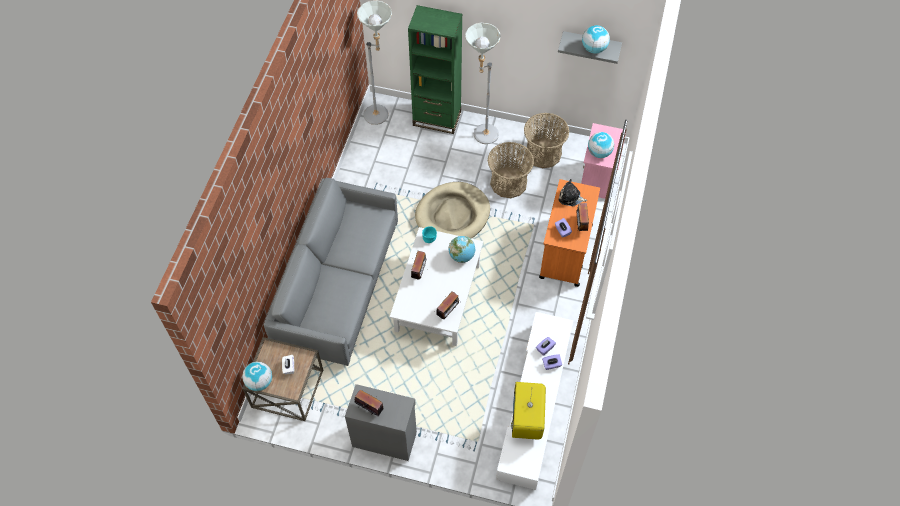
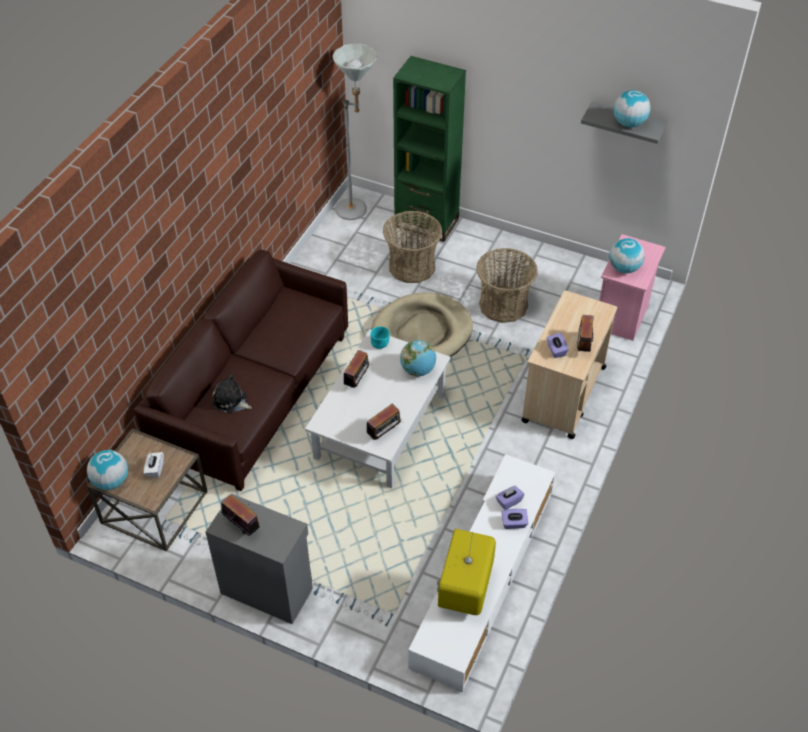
camera: 10 degrees right, 10 degrees down
(338, 286) = (254, 395): grey sofa -> brown sofa
(480, 135) = (478, 248): grey floor lamp -> none
(543, 153) = (556, 277): basket -> basket (412, 266)
(565, 251) = (563, 394): orange cart -> beige cart
(570, 197) = (575, 313): plush toy -> plush toy (231, 401)

